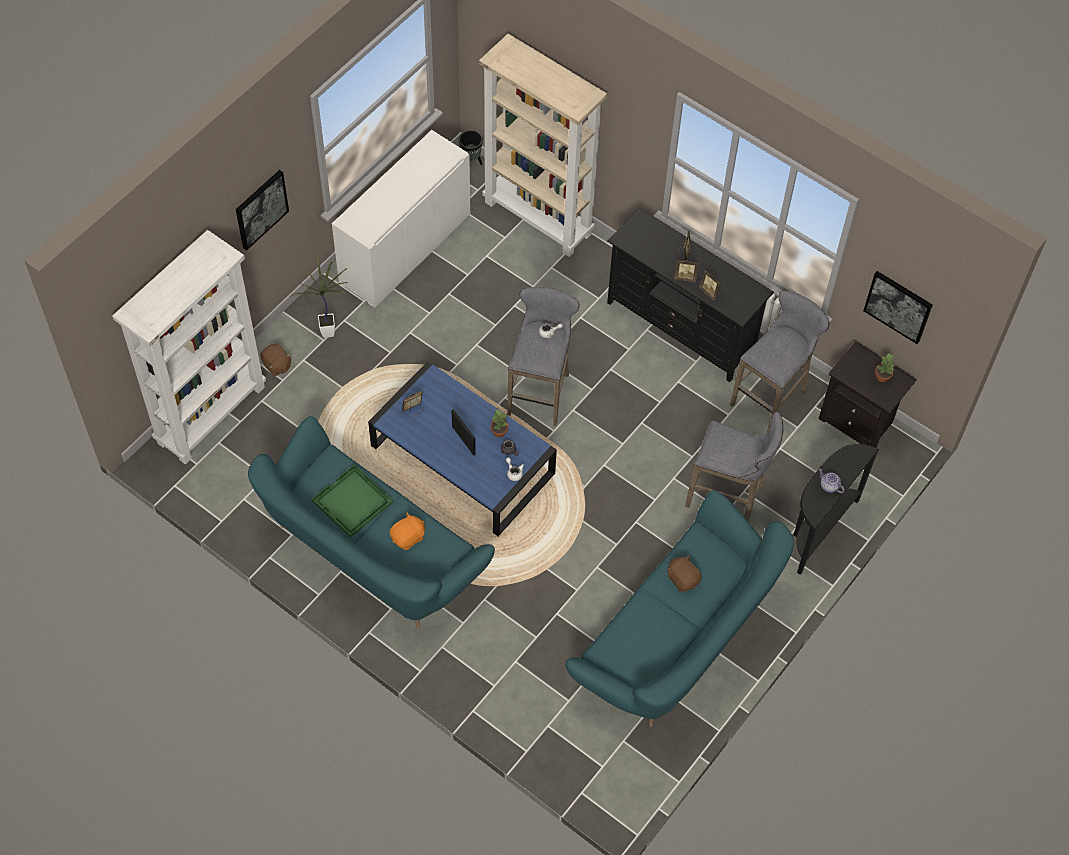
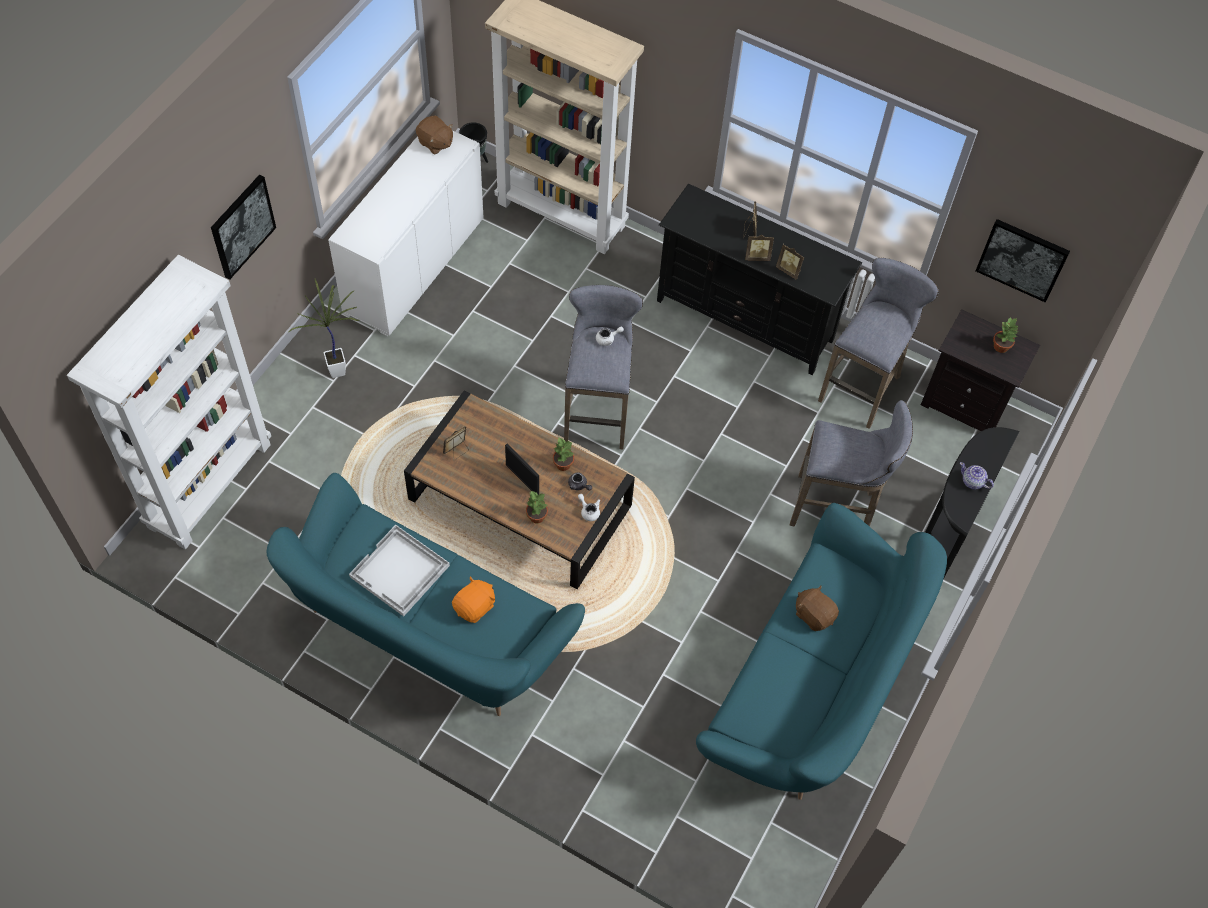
camera: 10 degrees left, 0 degrees up
(276, 365) = (281, 417): brown plush toy -> brown plush toy (435, 143)
(352, 502) = (399, 572): green tray -> white tray
(461, 460) = (519, 502): blue coffee table -> brown coffee table
(470, 471) = (536, 516): none -> potted plant

